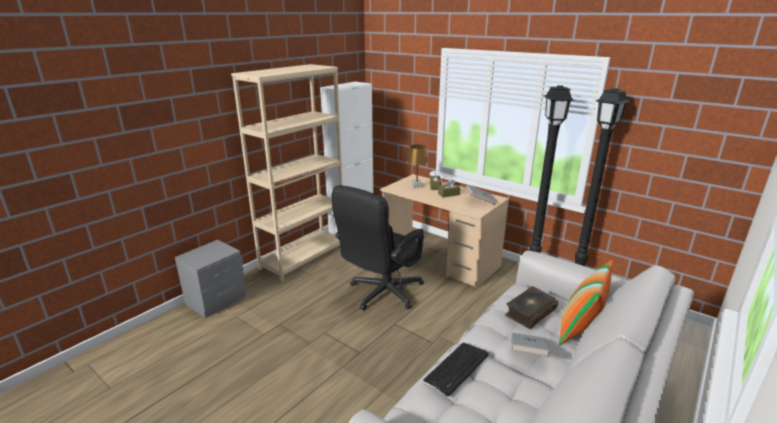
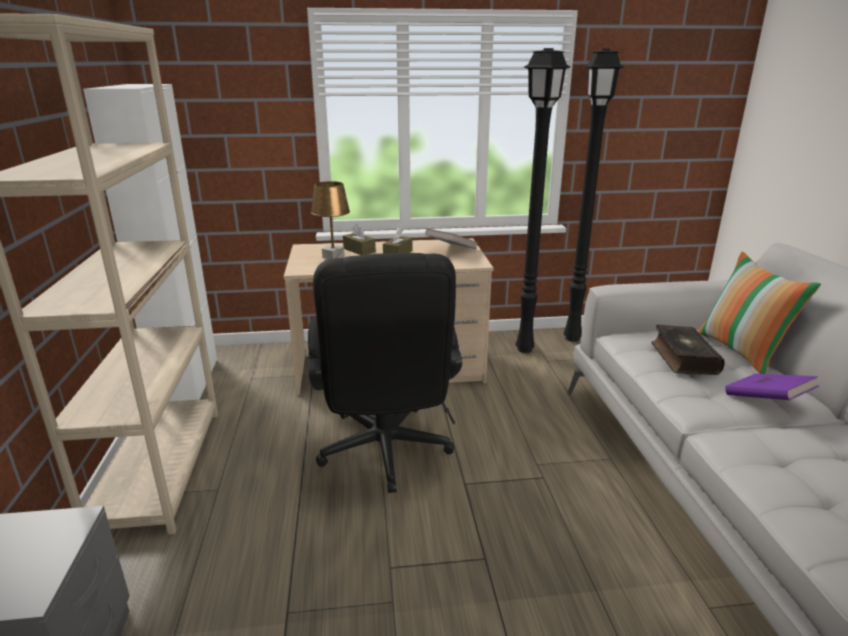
camera: 45 degrees left, 0 degrees up
(457, 368) = (762, 463): keyboard -> none
(527, 353) = (766, 401): grey book -> purple book

